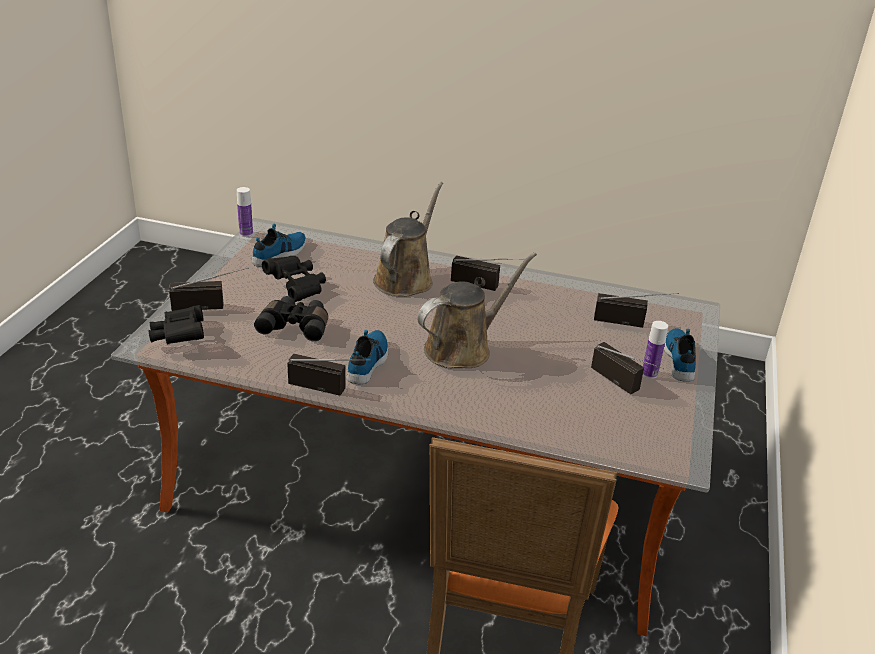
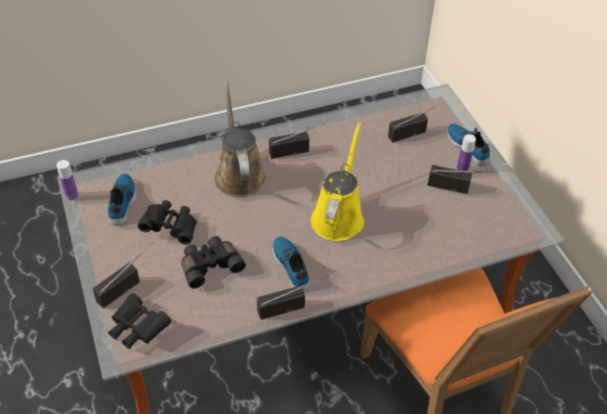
camera: 35 degrees left, 15 degrees up
(463, 348) = (338, 216): brown watering can -> yellow watering can

